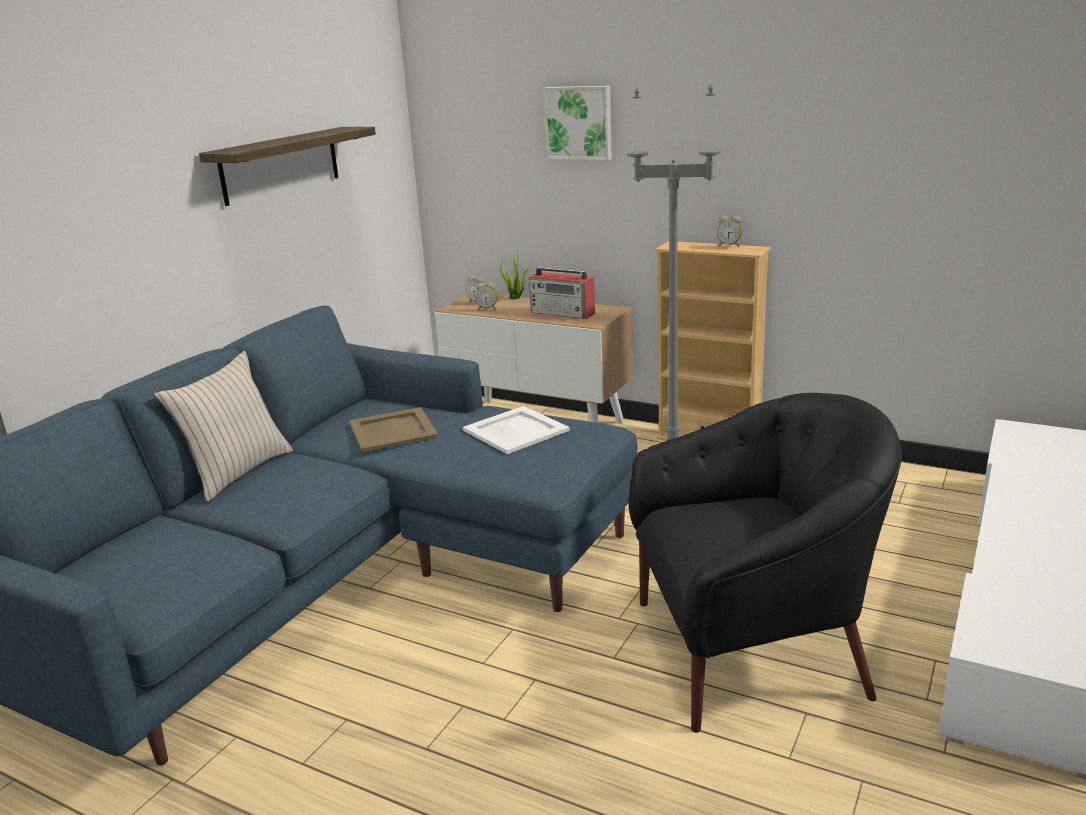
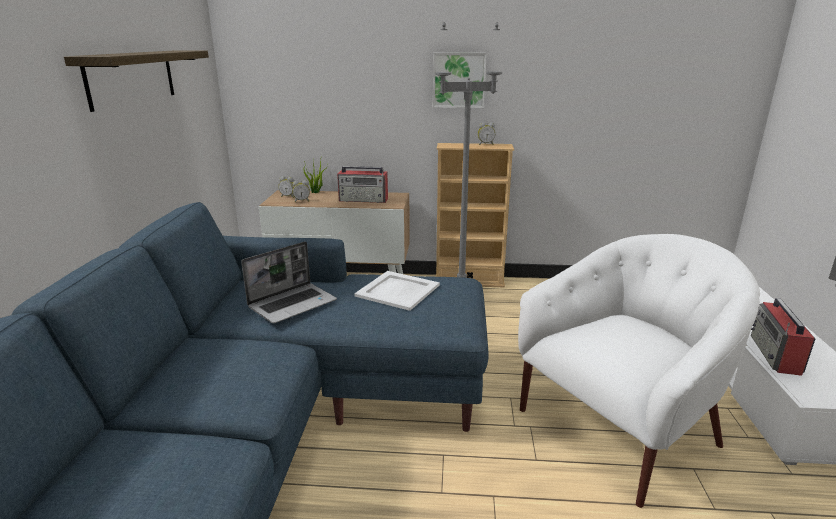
camera: 25 degrees left, 0 degrees up
(237, 472) = (166, 367): beige pillow -> none
(393, 430) = (293, 304): beige tray -> laptop
(579, 122) = (367, 56): picture -> picture (459, 80)
(751, 649) = (619, 428): black armchair -> white armchair
(1000, 592) = (775, 355): none -> radio

